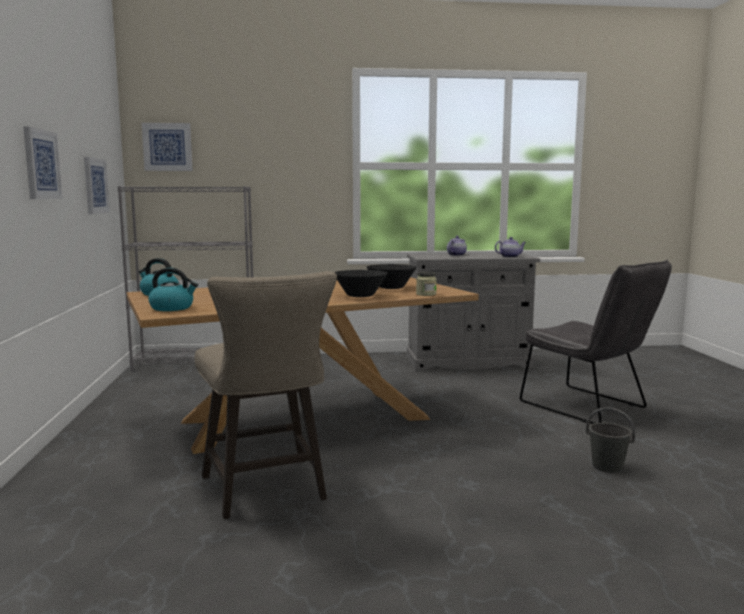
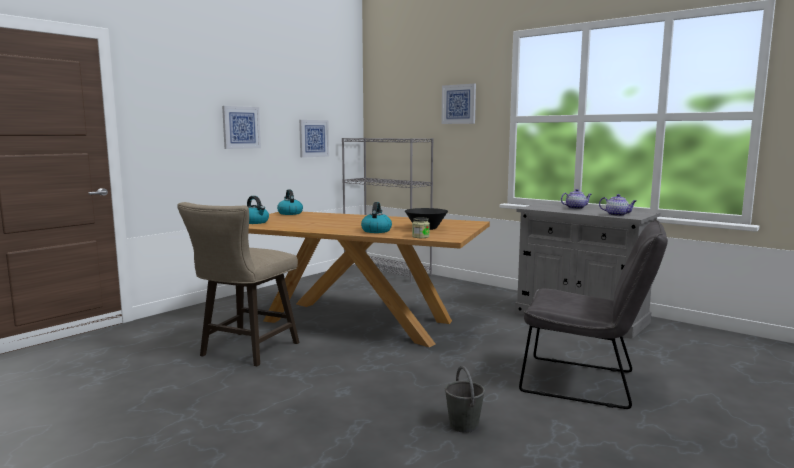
camera: 45 degrees right, 0 degrees up
(167, 147) = (386, 108): picture -> picture (459, 104)
(360, 295) = (376, 231): black bowl -> kettle
(589, 407) = (587, 383): grey chair -> grey chair turned 75 degrees counterclockwise

